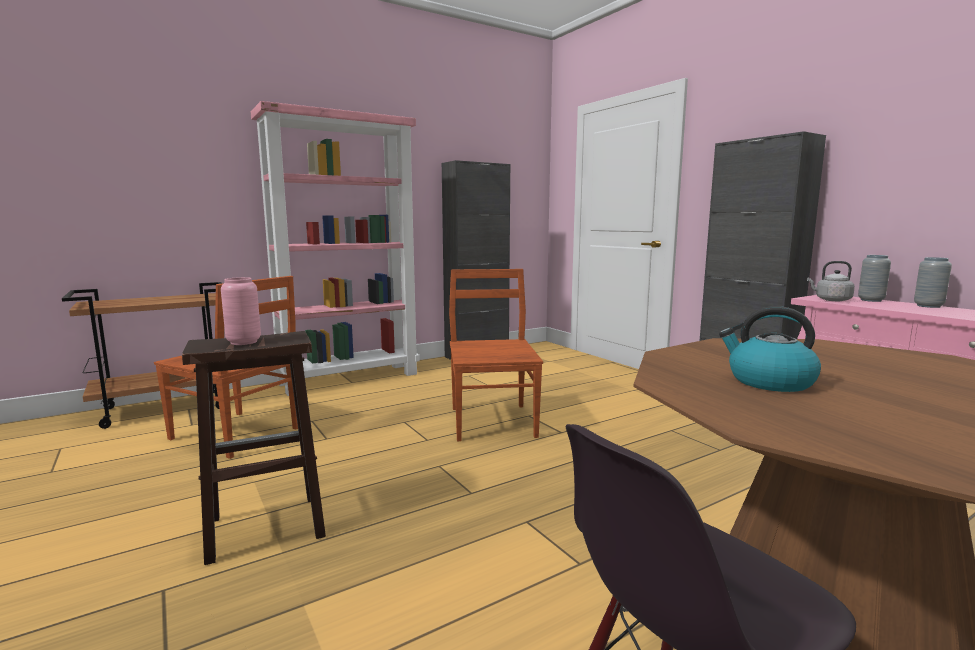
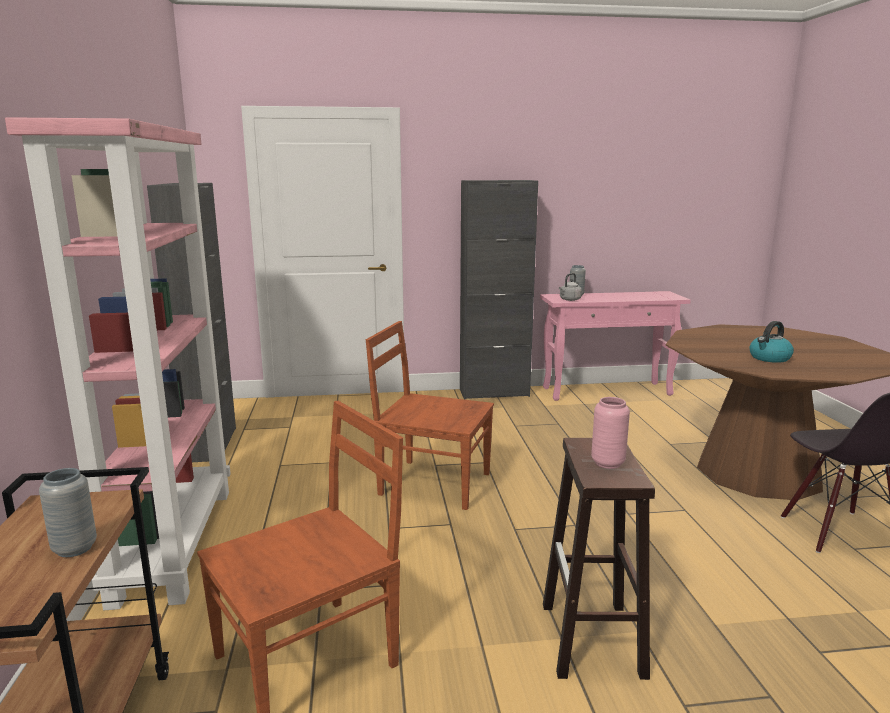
camera: 65 degrees left, 5 degrees up
(928, 306) = (604, 294): grey vase -> grey vase (74, 548)

